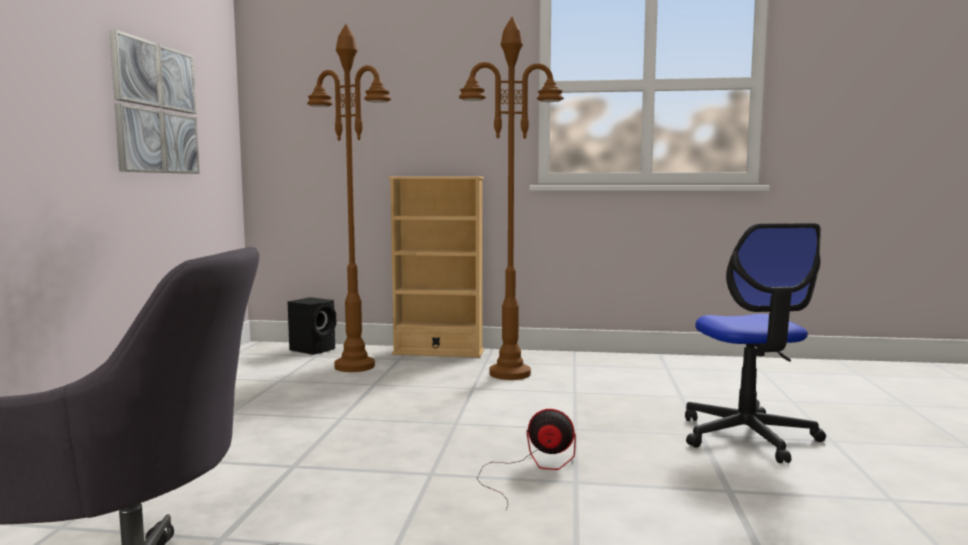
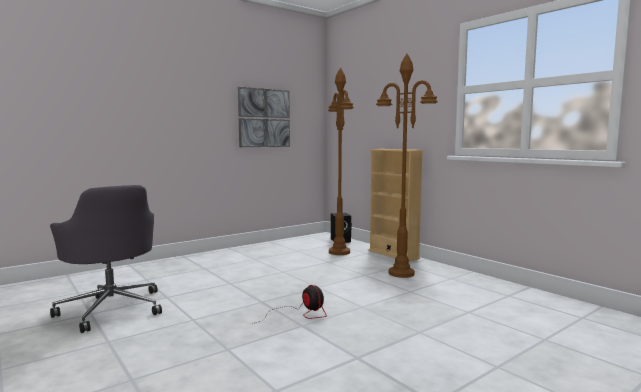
camera: 45 degrees right, 0 degrees up
(747, 436) = (445, 343): office chair -> none

